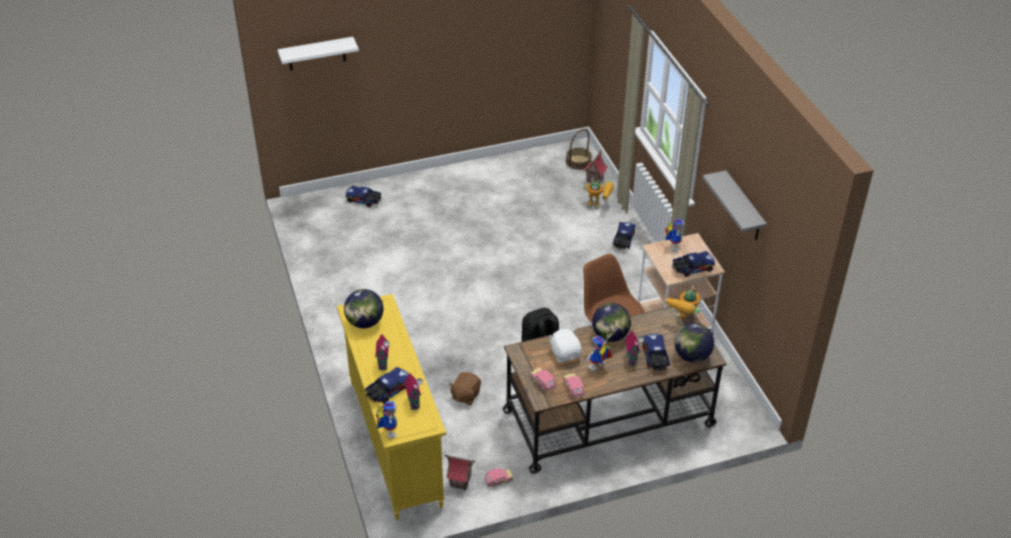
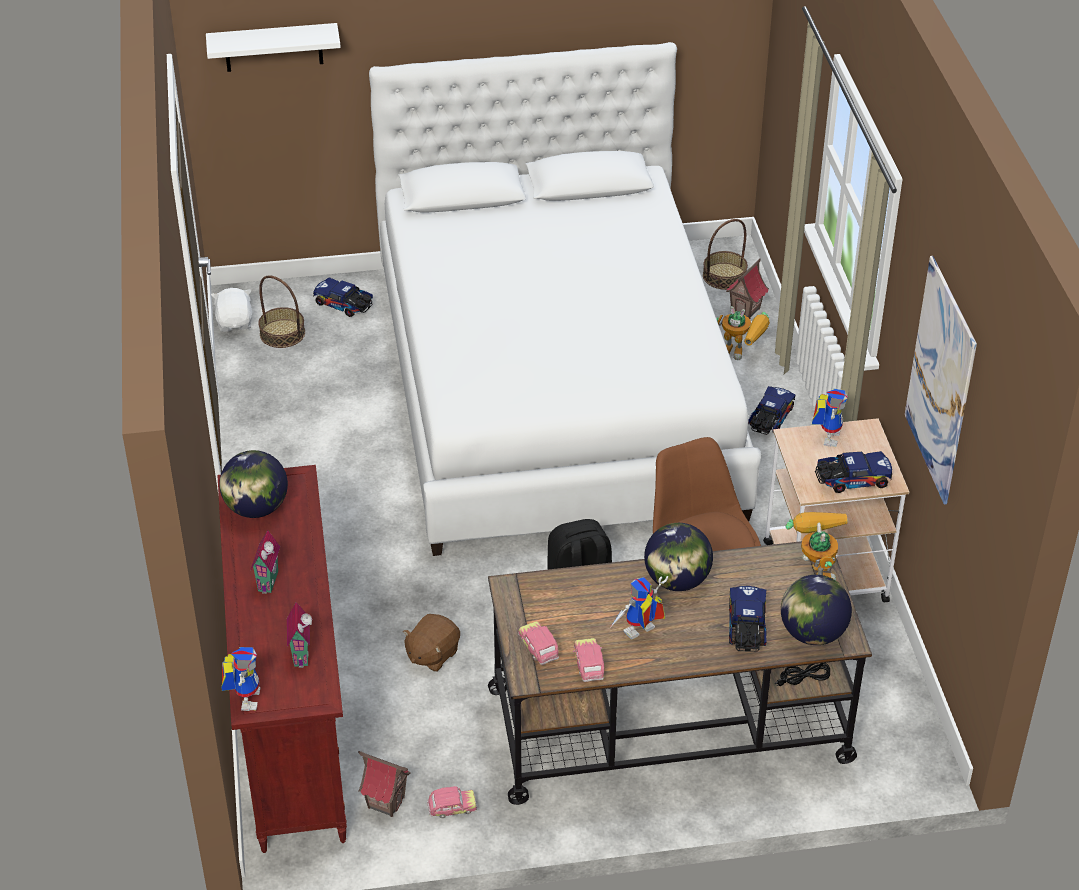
camera: 10 degrees right, 0 degrees up
(332, 221) = (282, 333): none -> basket
(388, 391) = (263, 630): toy truck -> none
(394, 443) = (292, 721): yellow dresser -> red dresser
(498, 236) = (556, 389): none -> white bed
(565, 354) = (590, 602): white plush toy -> white plush toy (235, 322)
(632, 359) = (705, 626): toy house -> none
(683, 319) = (814, 568): toy robot -> toy robot turned 135 degrees clockwise
(744, 208) = (940, 381): grey shelf -> picture

